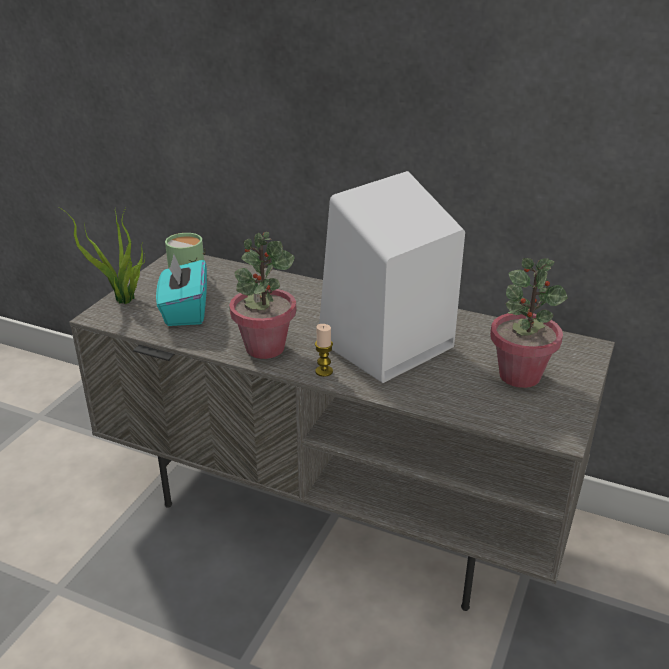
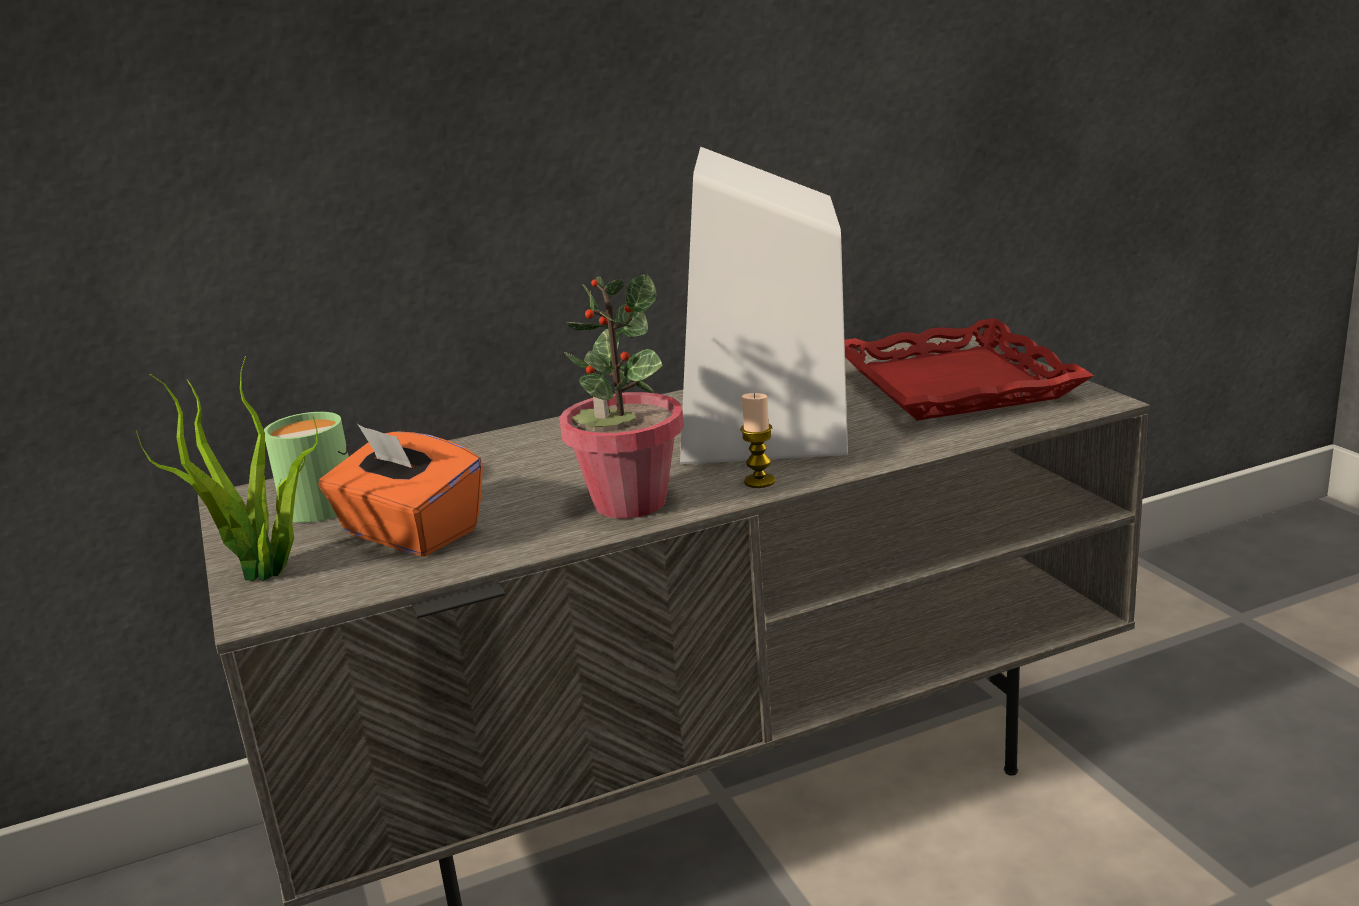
camera: 45 degrees left, 10 degrees down
(185, 311) = (409, 533): turquoise tissue box -> orange tissue box
(520, 375) = (952, 384): potted plant -> red tray

